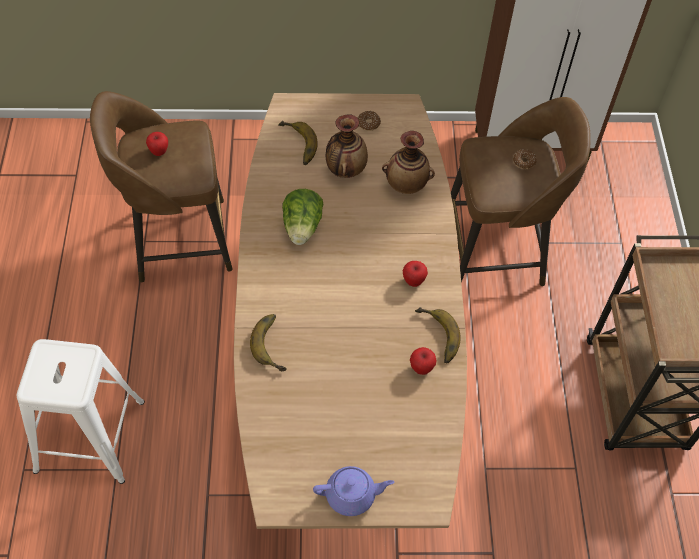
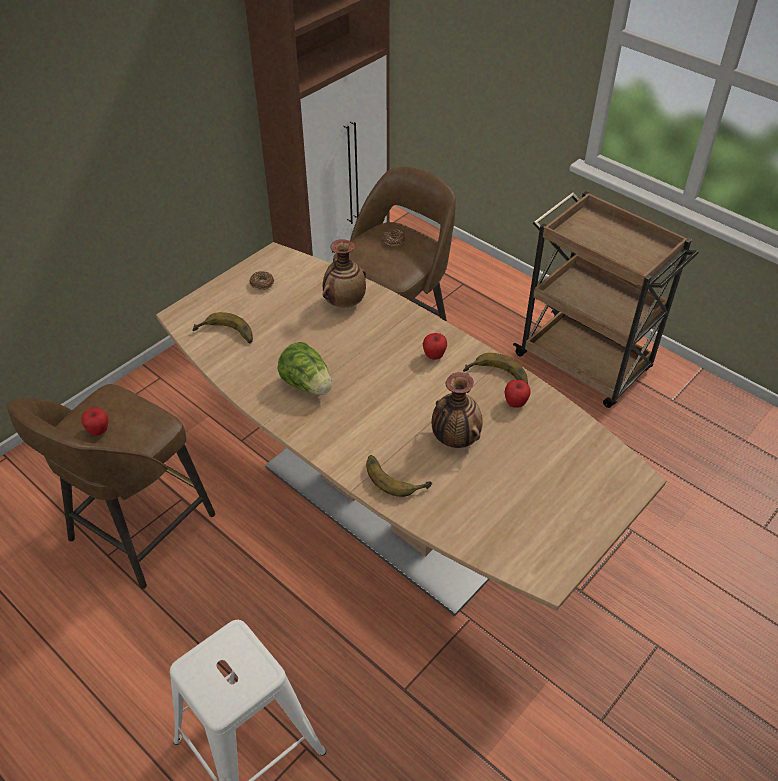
camera: 45 degrees left, 10 degrees down
(345, 169) = (286, 324): vase -> vase (455, 438)
(352, 495) = (587, 521): purple teapot -> none

